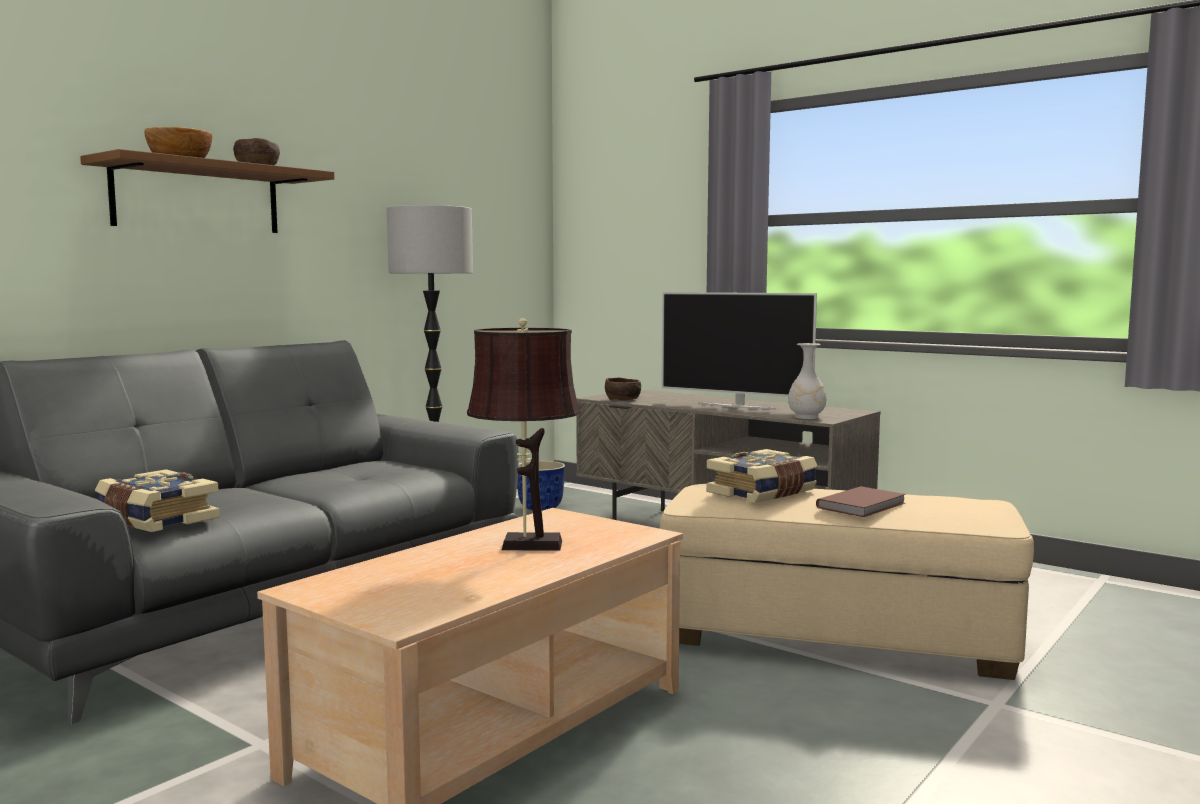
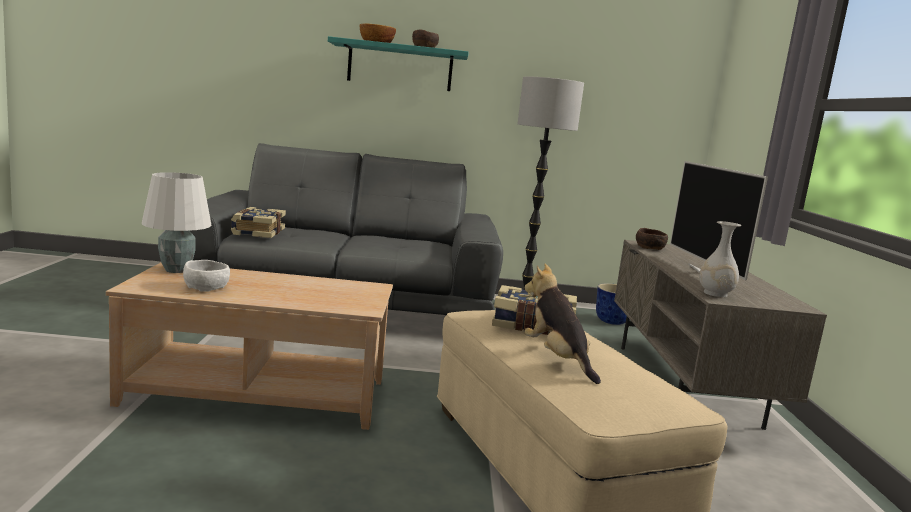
camera: 50 degrees right, 5 degrees up
(197, 198) = (400, 67): brown shelf -> turquoise shelf
(332, 589) = (175, 270): none -> white table lamp
(460, 584) = (207, 287): none -> white bowl
(525, 545) = (298, 289): brown table lamp -> none
(863, 505) = (557, 359): brown book -> plush toy

